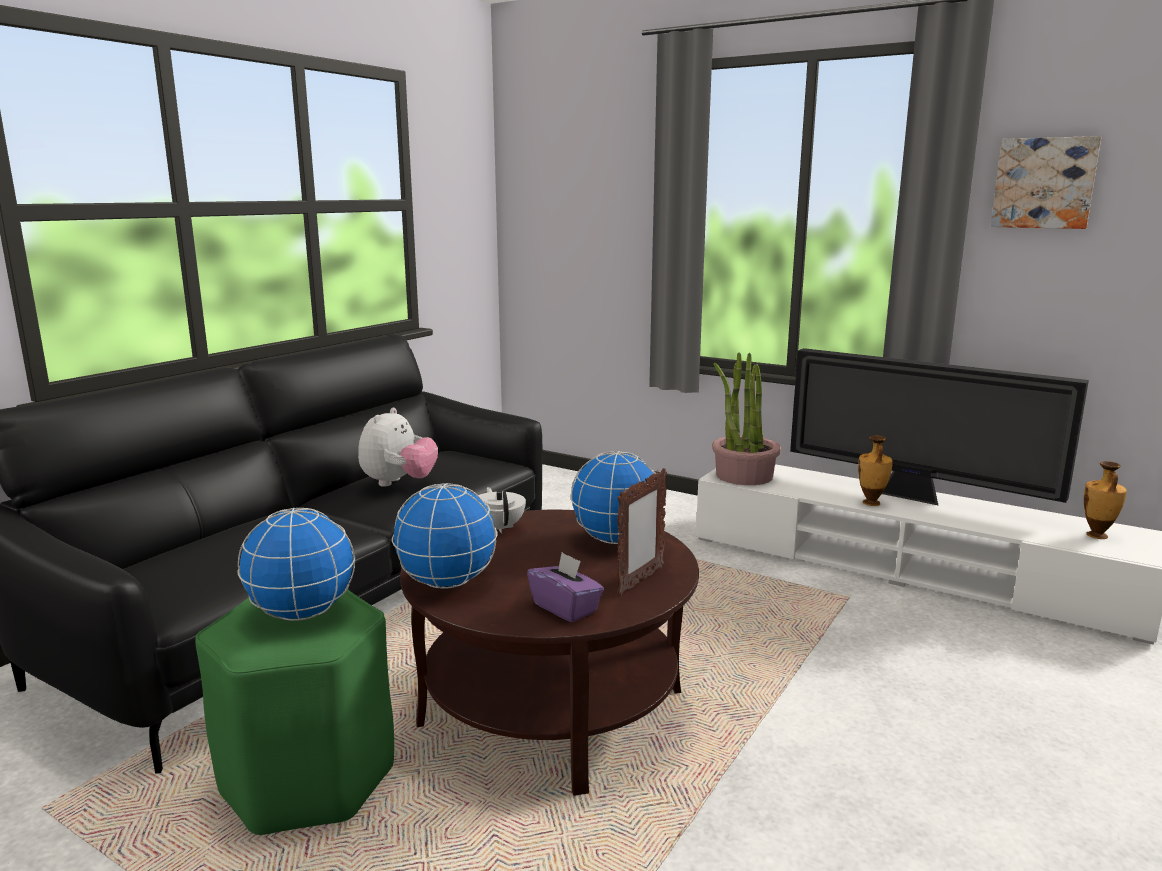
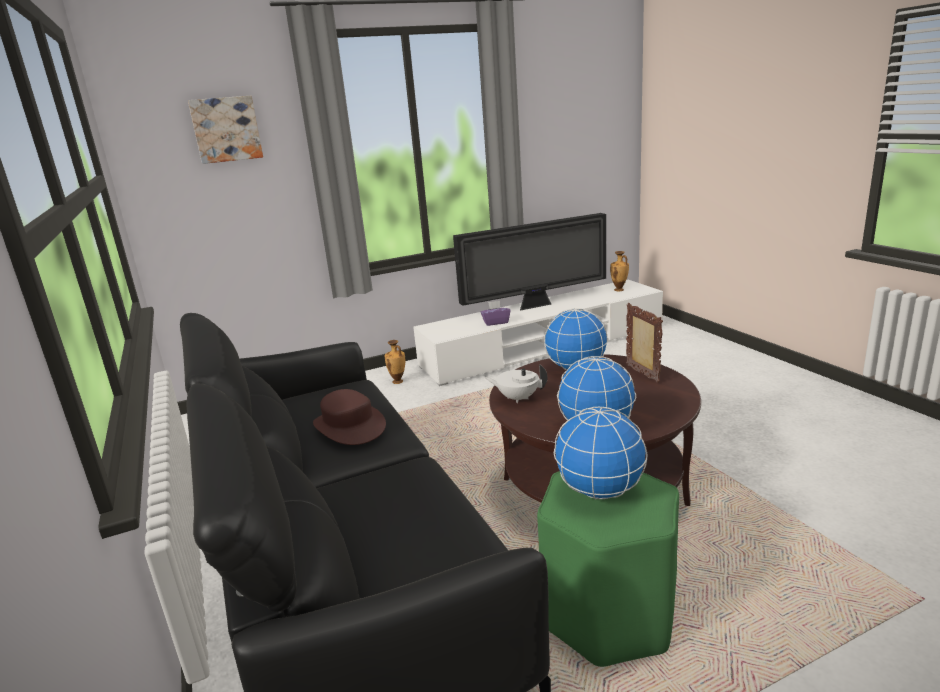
camera: 55 degrees left, 5 degrees up
(398, 483) = (349, 426): plush toy -> brown hat
(565, 608) = (663, 400): purple tissue box -> purple tissue box (496, 322)
(743, 476) = (448, 331): potted plant -> none
(871, 503) = (530, 315): vase -> vase (398, 382)
(1044, 183) = (544, 111): picture -> picture (226, 129)

